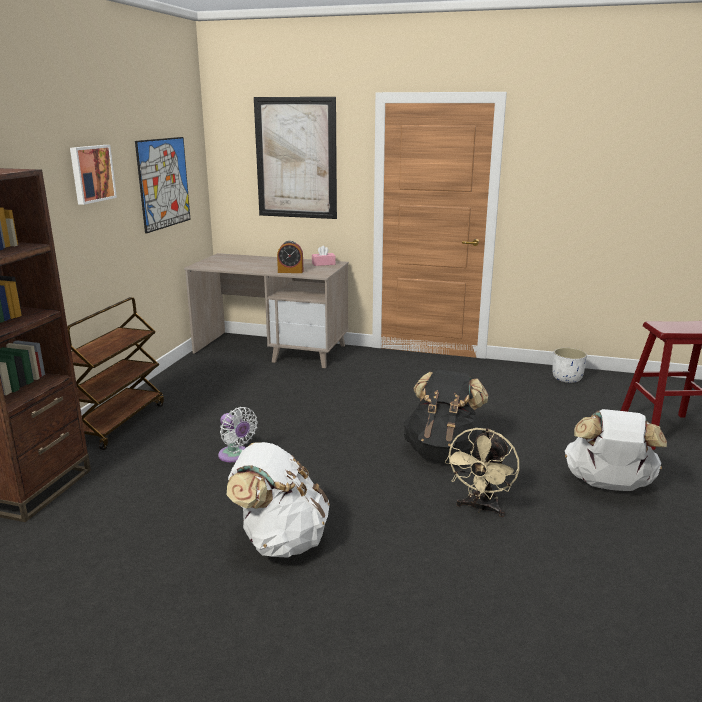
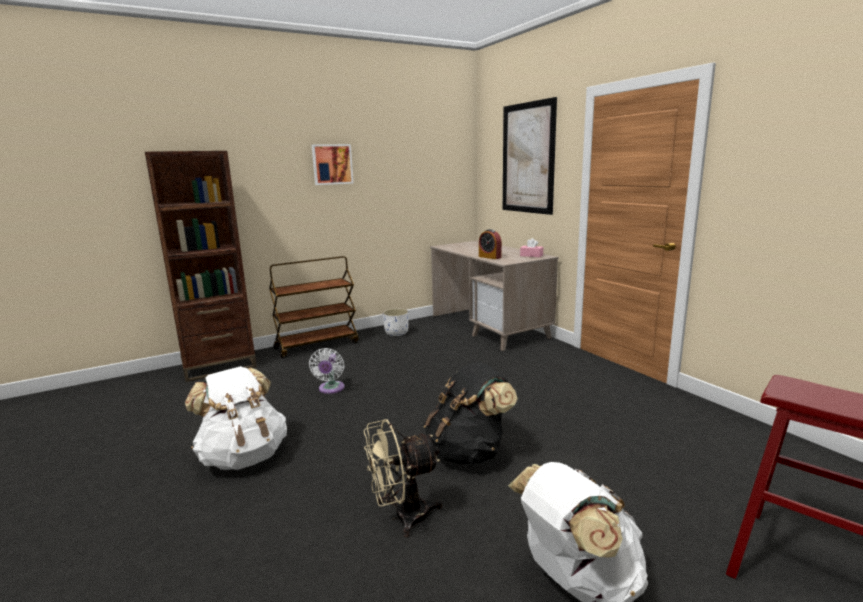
camera: 45 degrees right, 5 degrees down
(164, 183) = (416, 177): picture -> none
(567, 378) = (751, 441): white planter -> white planter (397, 333)

